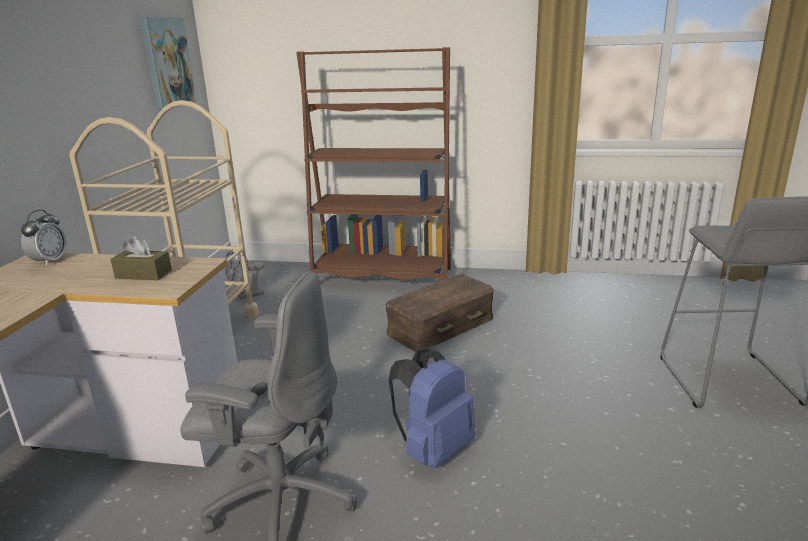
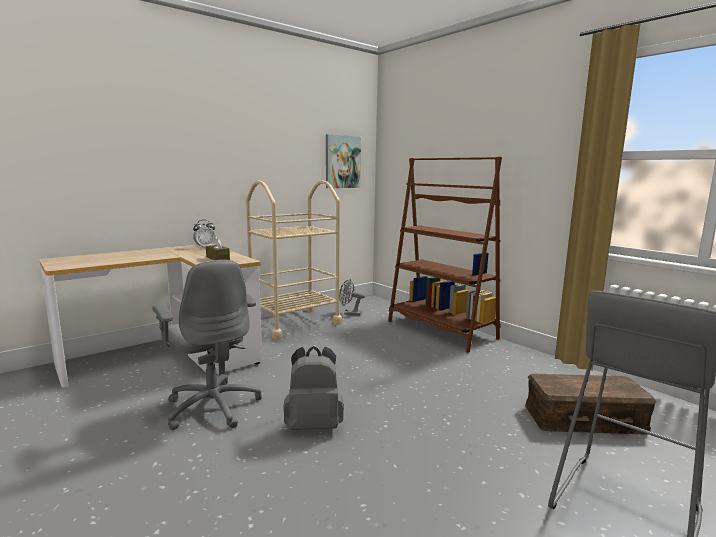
camera: 40 degrees right, 10 degrees down
(433, 449) = (314, 424): blue backpack -> grey backpack
(440, 325) = (432, 367): brown storage box -> brown storage box (584, 417)

